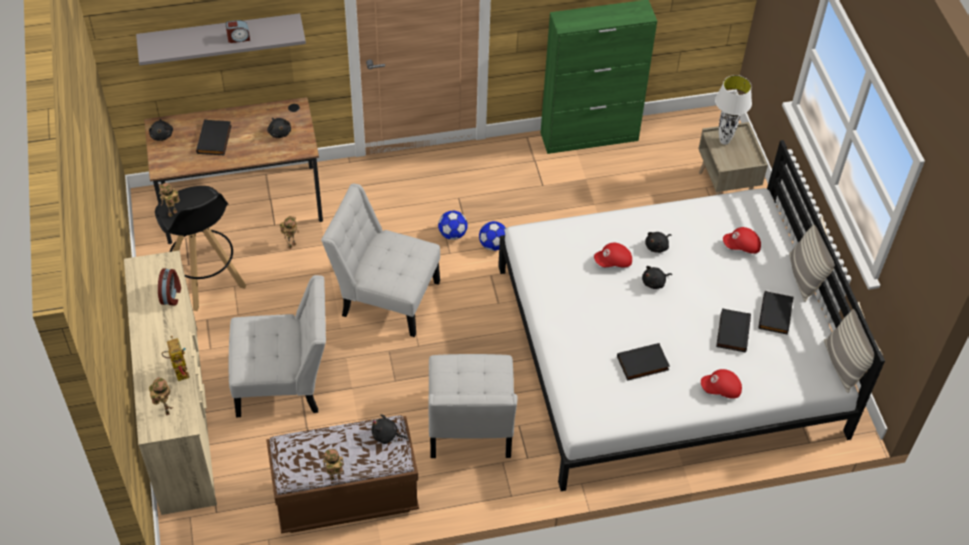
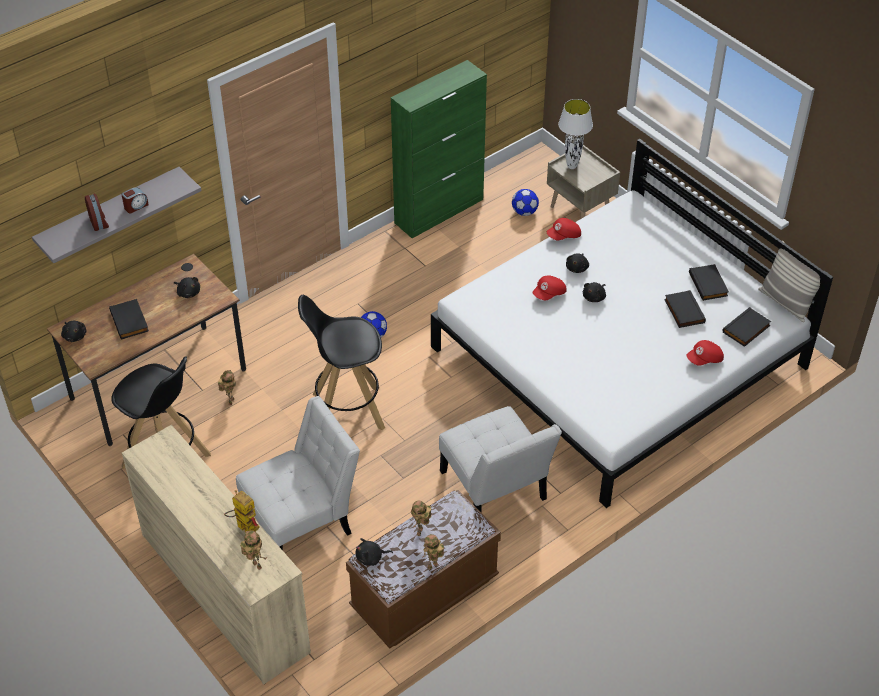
camera: 25 degrees left, 5 degrees down
(171, 295) = (191, 466): alarm clock -> alarm clock (99, 222)
(173, 214) = (134, 400): toy robot -> toy robot (420, 532)
(385, 296) = (347, 411): white chair -> black stool
(386, 435) = (454, 512): black plush toy -> black plush toy (371, 558)
(493, 245) = (414, 331): football -> football (524, 212)
(643, 364) = (629, 366): black book -> black book (747, 329)
(741, 246) = (645, 242): red cap -> red cap (564, 236)
(804, 277) = (710, 247): pillow -> none

